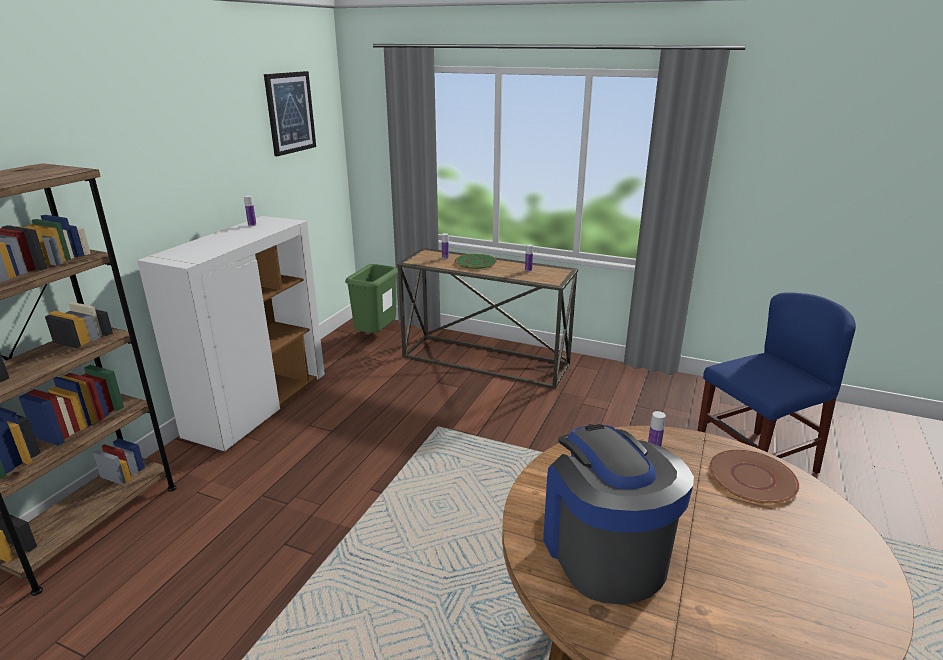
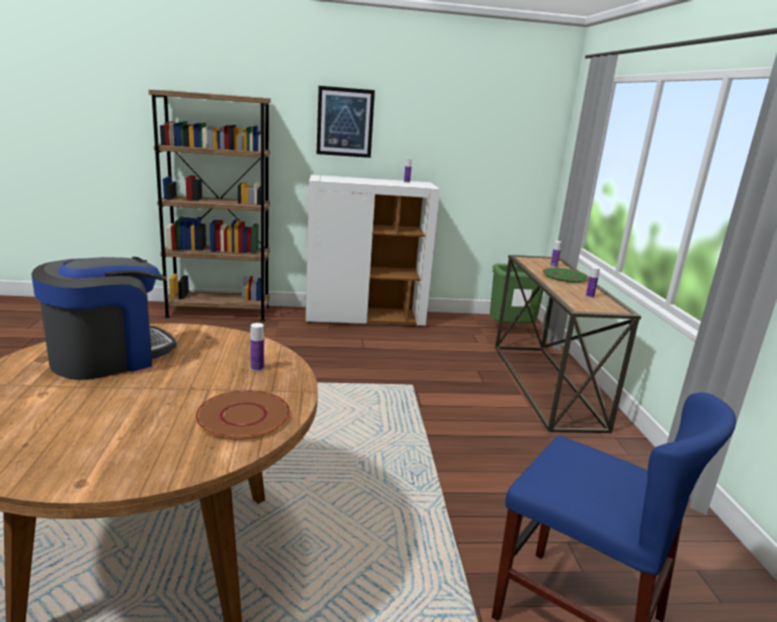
camera: 60 degrees right, 5 degrees down
(290, 112) = (495, 110): picture -> picture (345, 122)

